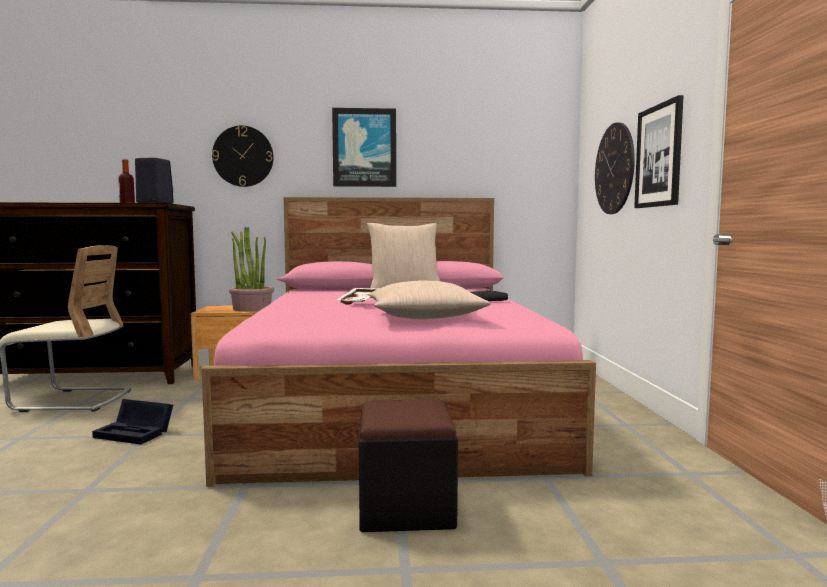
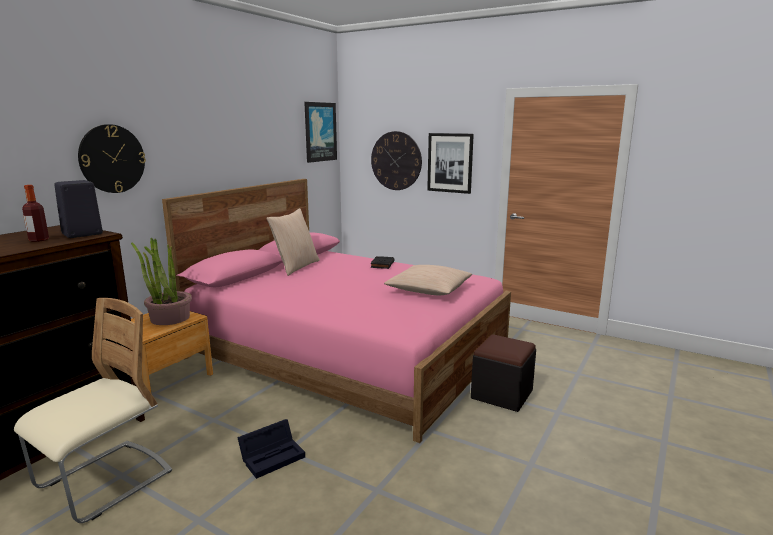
camera: 55 degrees left, 10 degrees up
(360, 301) = (360, 289): white tray -> none
(364, 148) = (218, 143): picture -> picture (320, 132)

